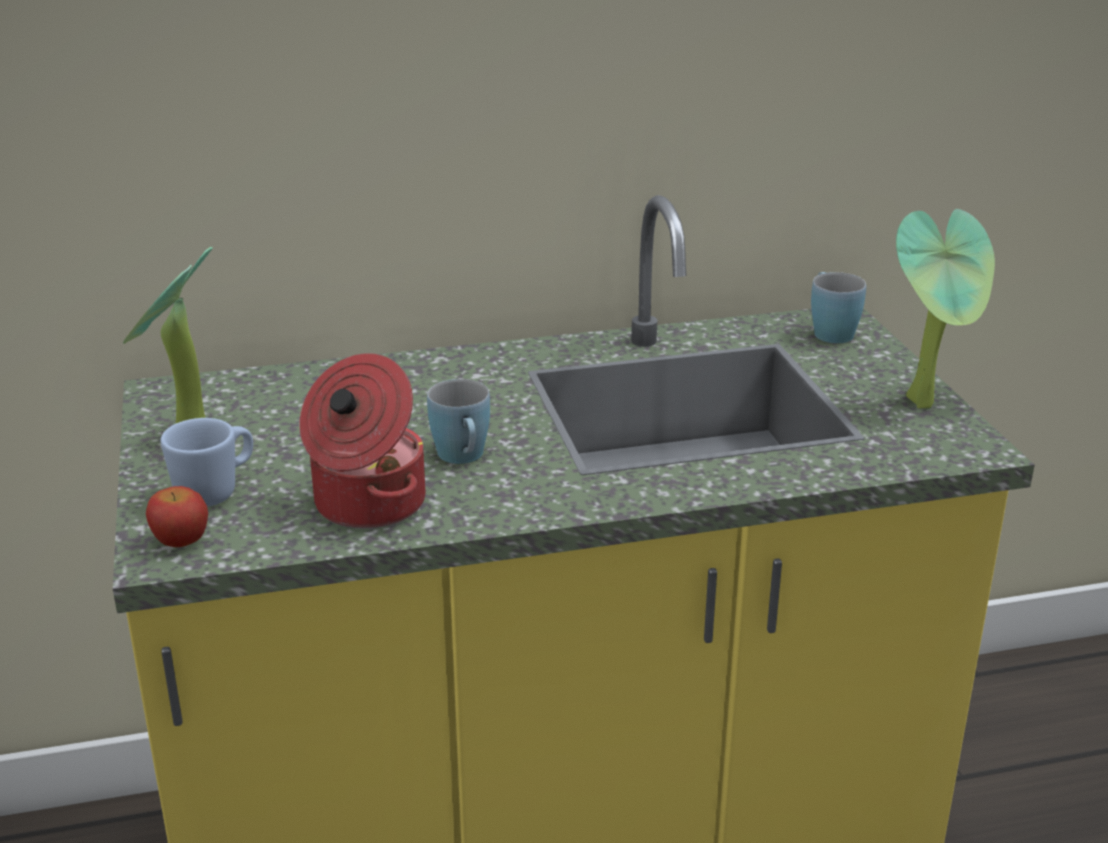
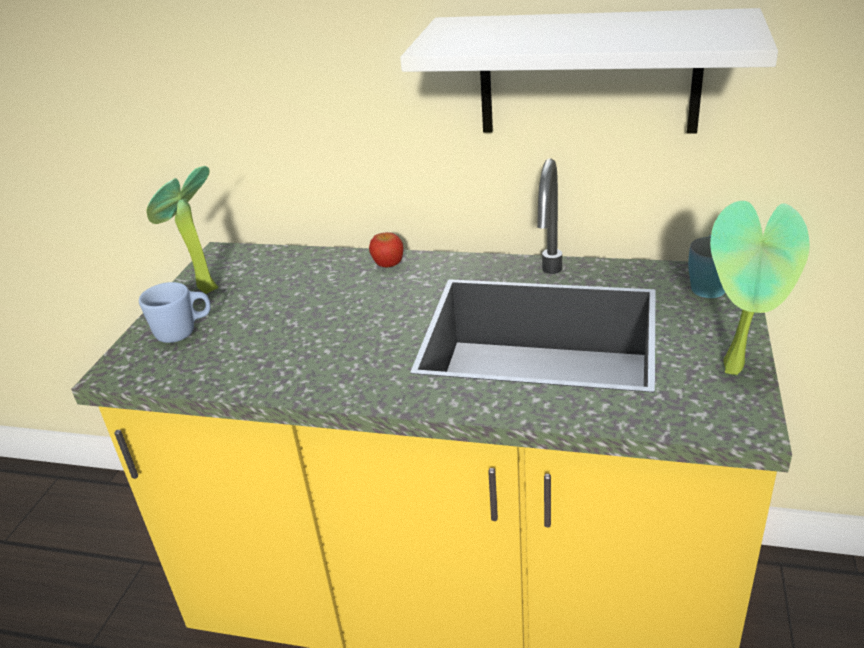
camera: 30 degrees right, 5 degrees up
(180, 541) = (133, 364): apple -> apple (388, 264)
(367, 504) = (256, 363): cooking pot -> none
(463, 458) = (345, 341): blue mug -> none
(671, 93) = (588, 74): none -> white shelf

